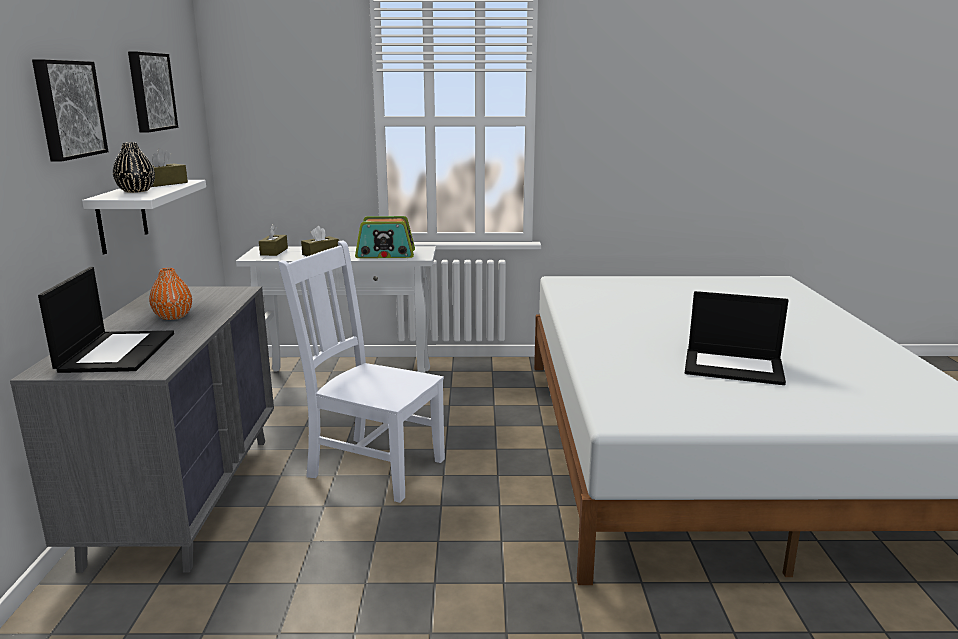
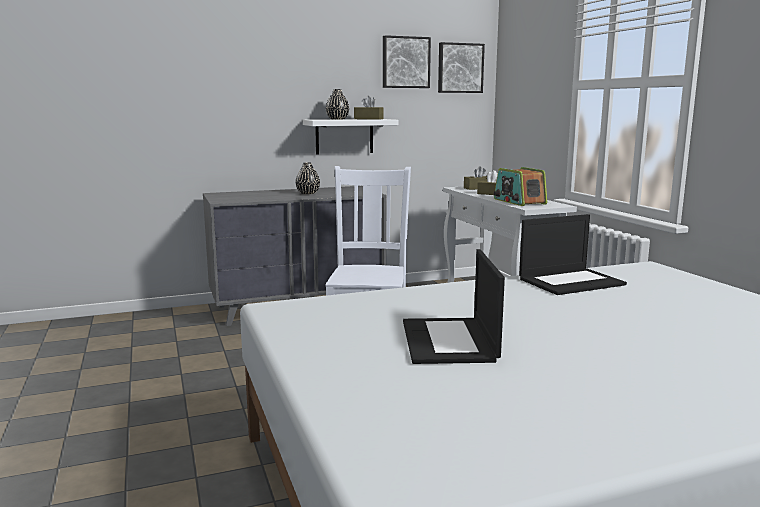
camera: 70 degrees right, 5 degrees down
(67, 109) = (302, 68): picture -> picture (460, 68)
(116, 351) = (246, 195): laptop -> laptop (571, 281)
(173, 316) = (308, 193): orange vase -> black vase

